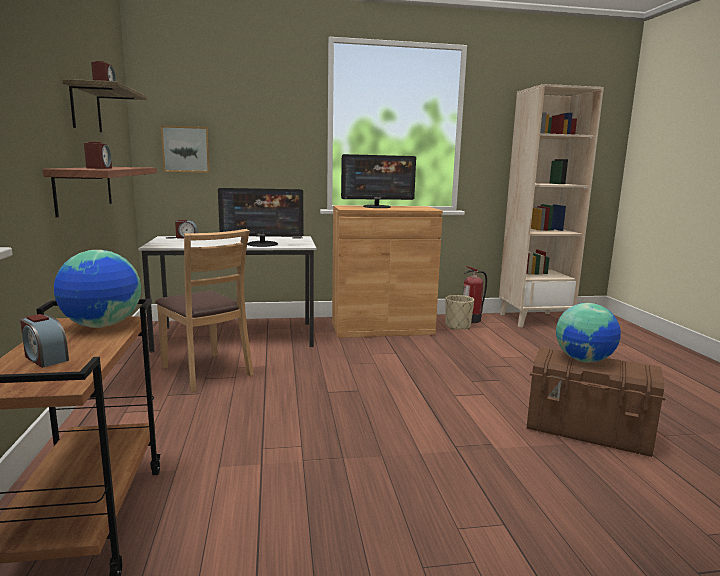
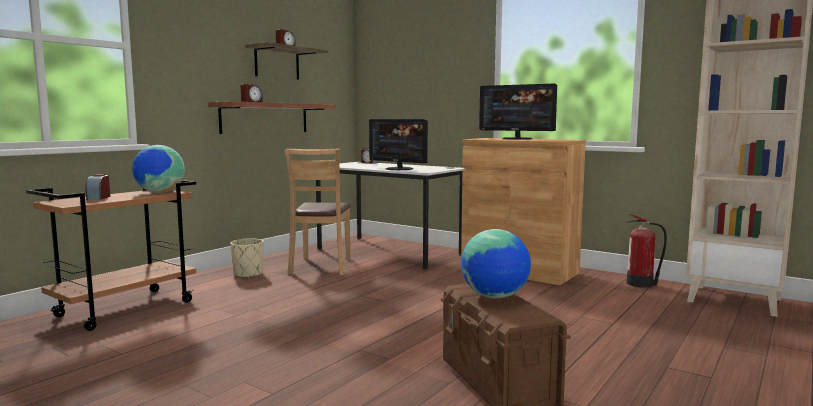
camera: 45 degrees right, 5 degrees down
(186, 149) = (387, 90): picture -> none
(457, 326) = (606, 285): beige planter -> beige planter (248, 274)

